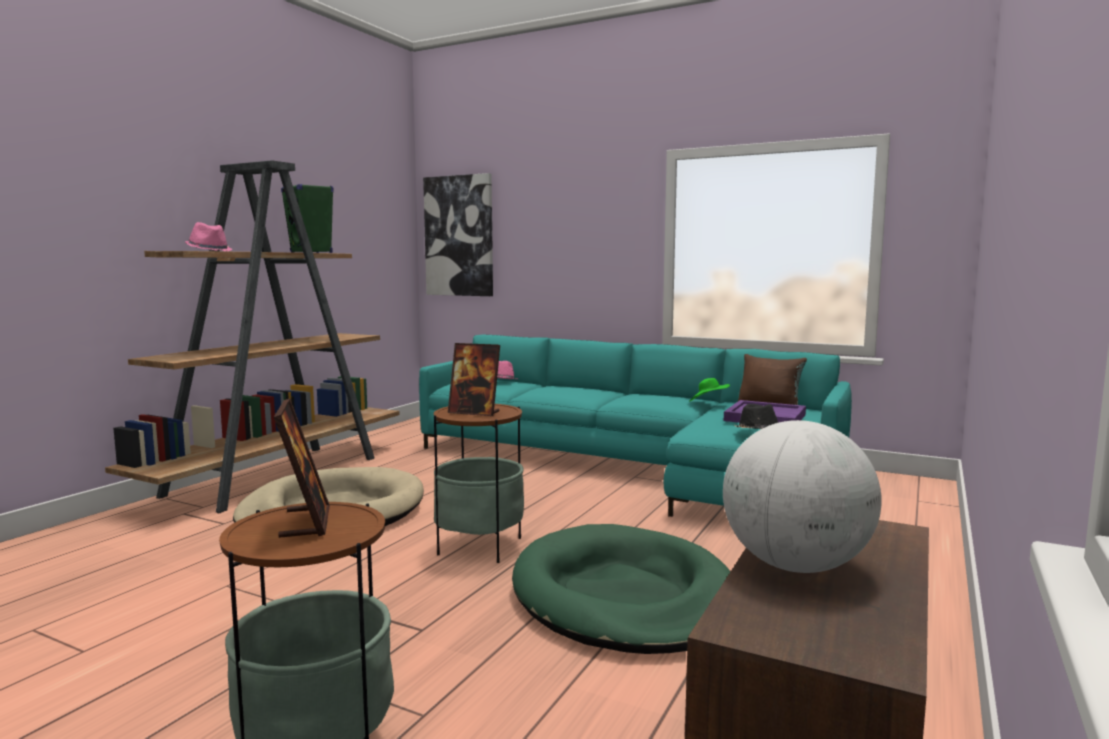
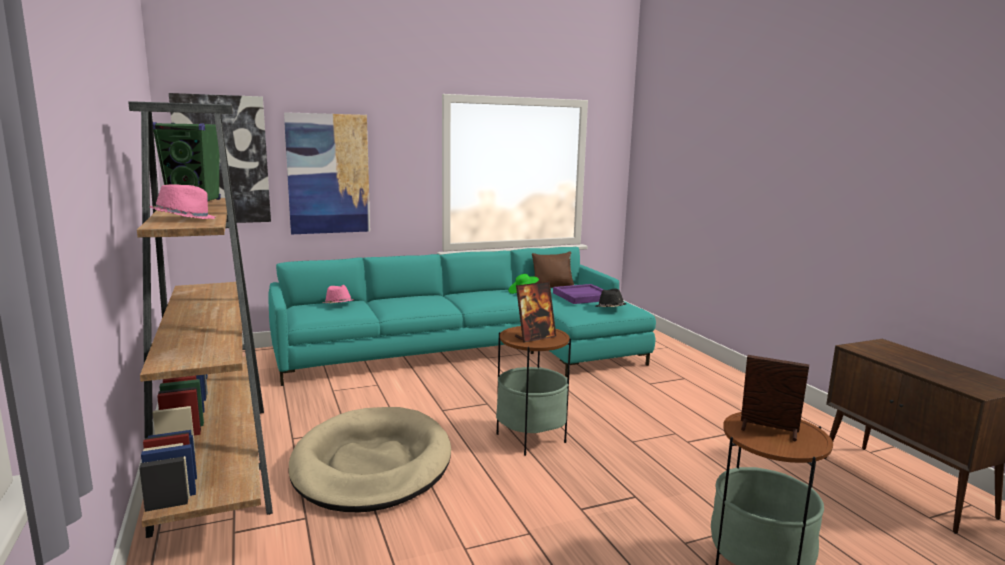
camera: 50 degrees left, 5 degrees up
(544, 249) = (328, 174): none -> picture
(624, 596) = (657, 429): green dog bed -> none
(795, 566) = (918, 367): globe -> none

